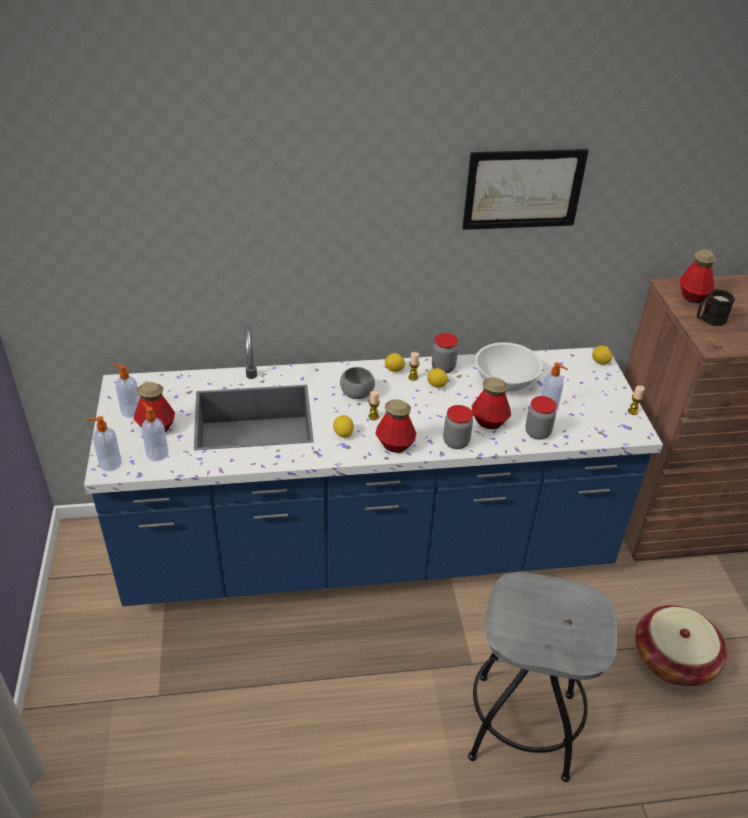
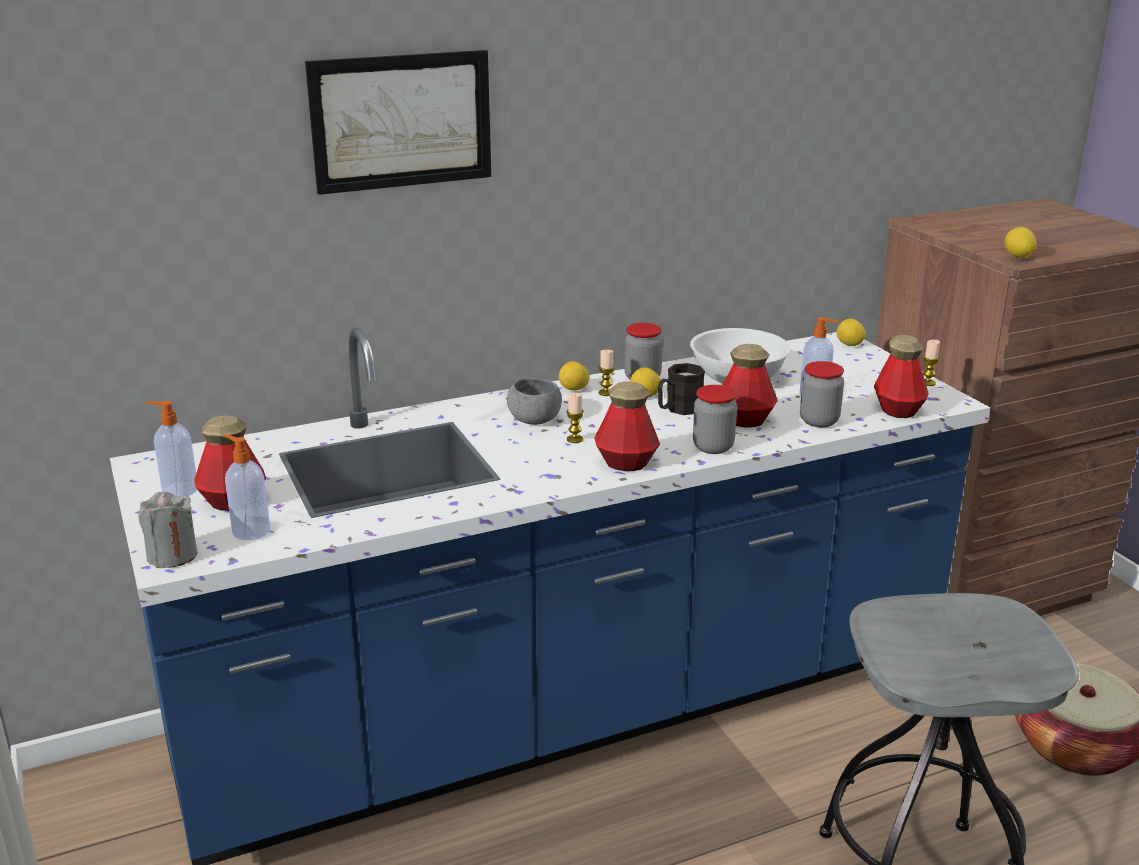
camera: 15 degrees left, 15 degrees down
(109, 464) = (172, 556): soap dispenser -> grey candle
(343, 434) = (541, 464): lemon -> lemon (1018, 256)
(523, 189) = (719, 91): picture -> picture (402, 121)
(693, 296) = (954, 226): bottle -> bottle (898, 410)
(709, 320) = (992, 241): black mug -> black mug (678, 409)

